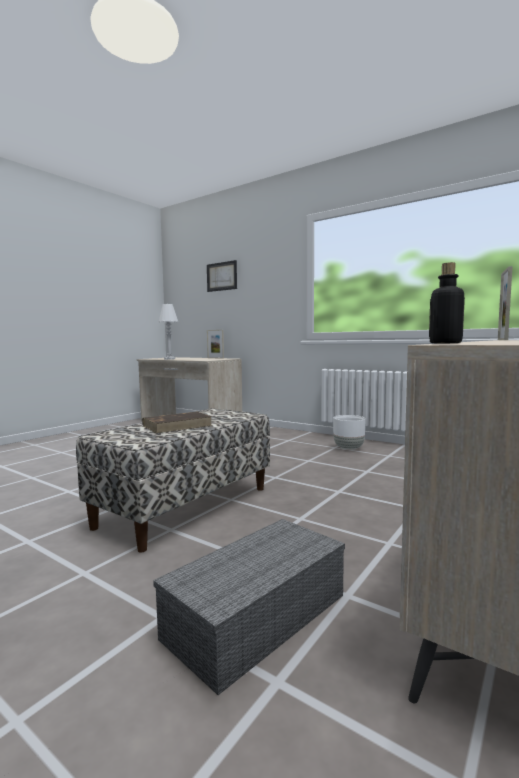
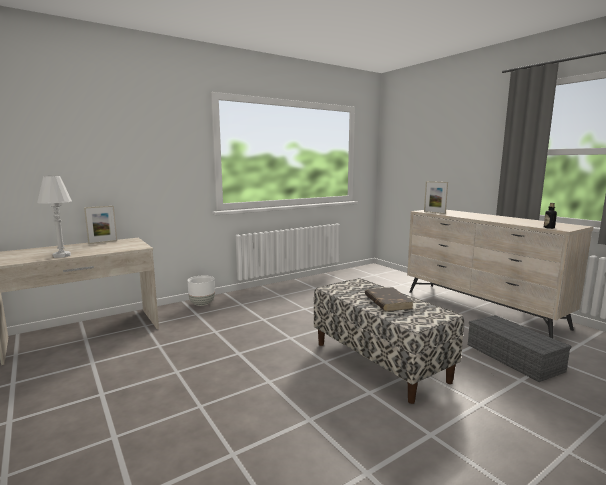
camera: 70 degrees left, 5 degrees up
(222, 276) = (93, 136): picture -> none
(348, 448) = (288, 293): white planter -> white planter (202, 304)

